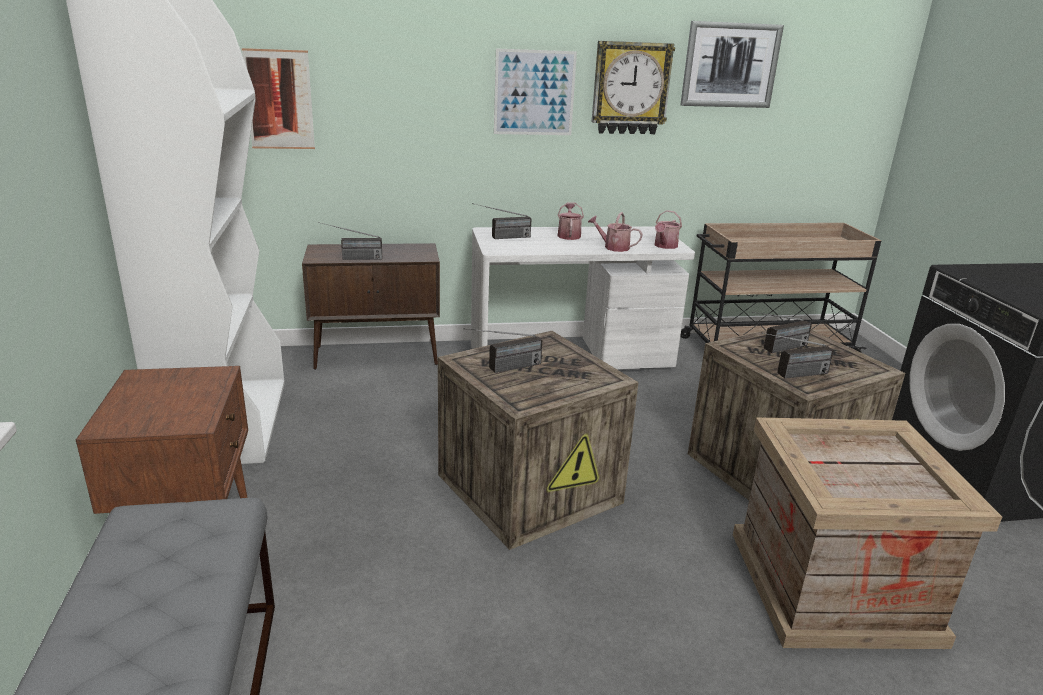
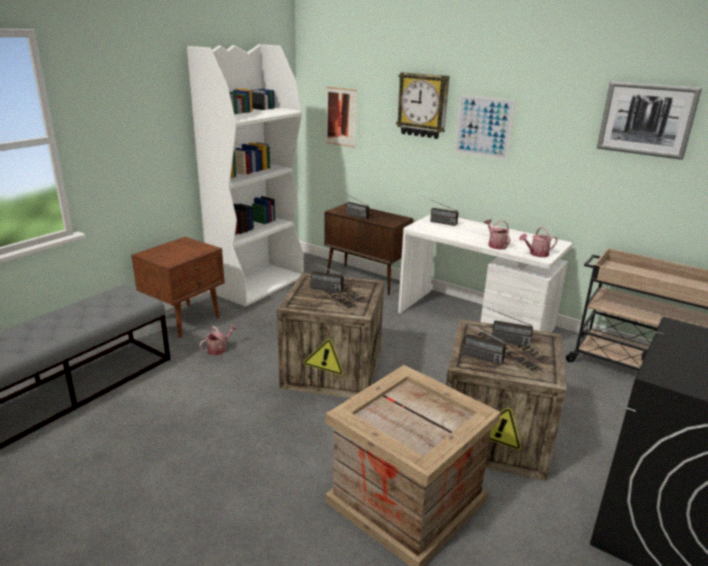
camera: 45 degrees right, 0 degrees up
(569, 235) = (484, 231): watering can -> watering can (219, 349)
(630, 88) = (555, 130): wall clock -> wall clock (423, 105)

